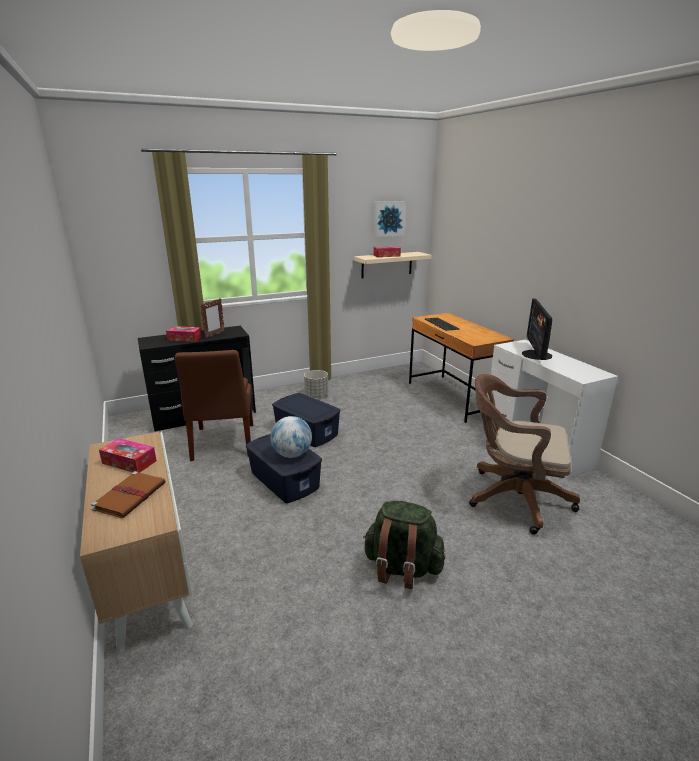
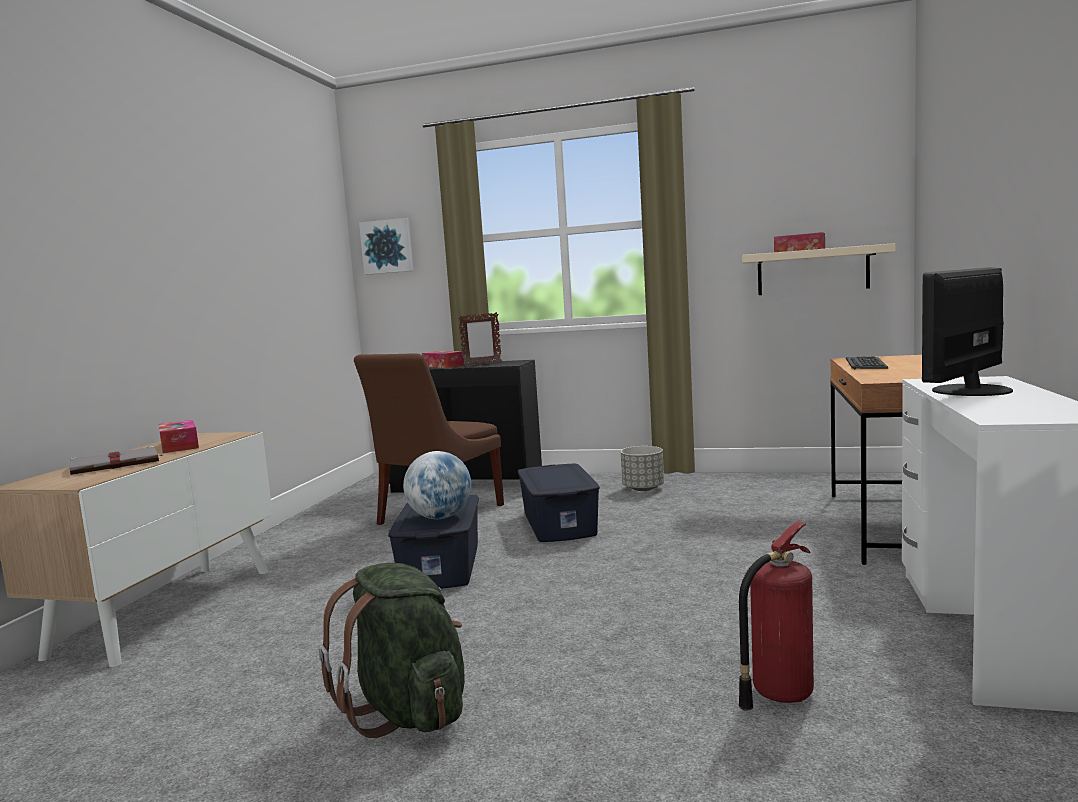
camera: 40 degrees right, 15 degrees down
(131, 495) = (117, 464): brown book -> grey book
(388, 219) = (812, 187): picture -> picture (387, 246)
(512, 497) = (778, 694): brown office chair -> fire extinguisher

